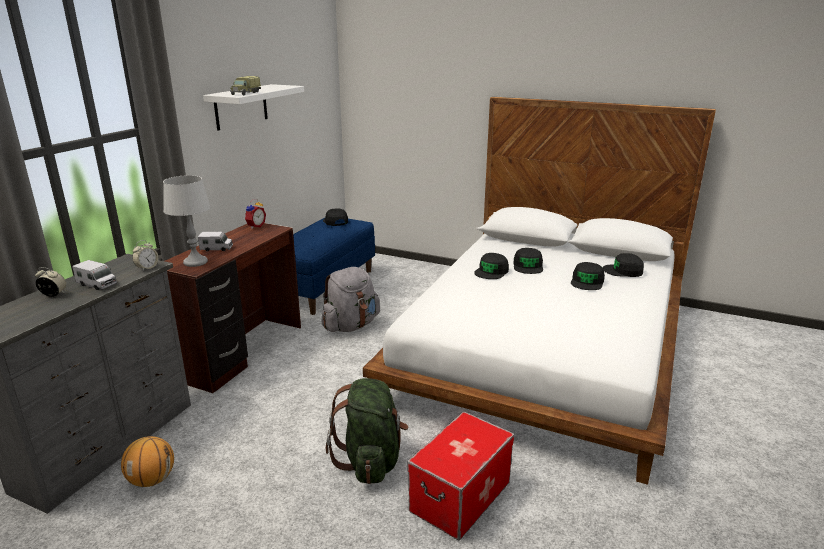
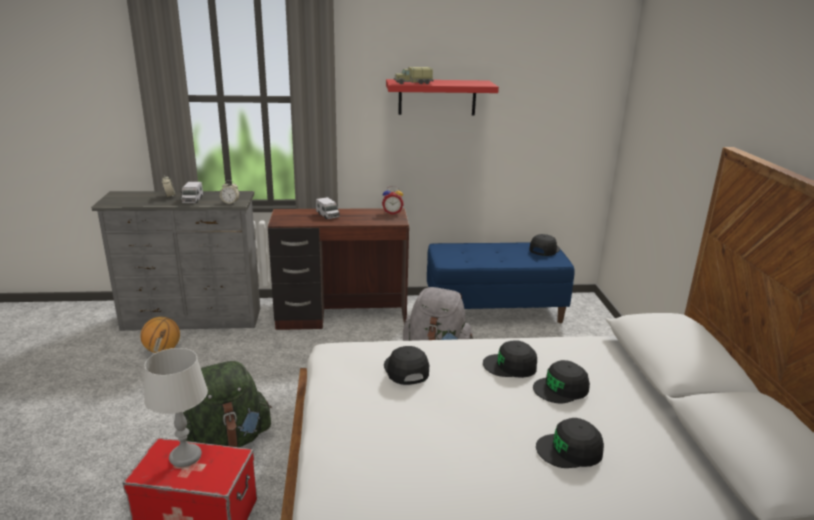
camera: 60 degrees right, 0 degrees up
(196, 262) = (294, 217): grey table lamp -> grey table lamp (185, 457)
(241, 107) = (437, 97): white shelf -> red shelf
(623, 271) = (662, 482): black cap -> black cap (406, 370)

